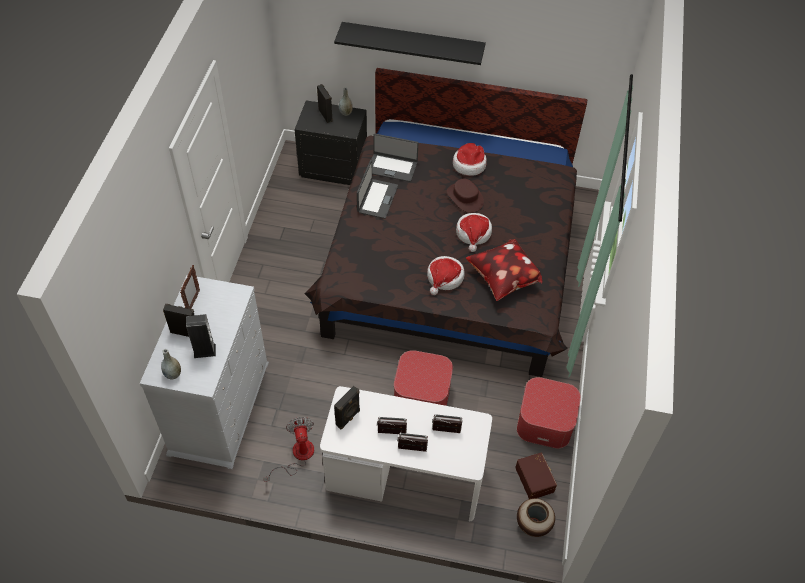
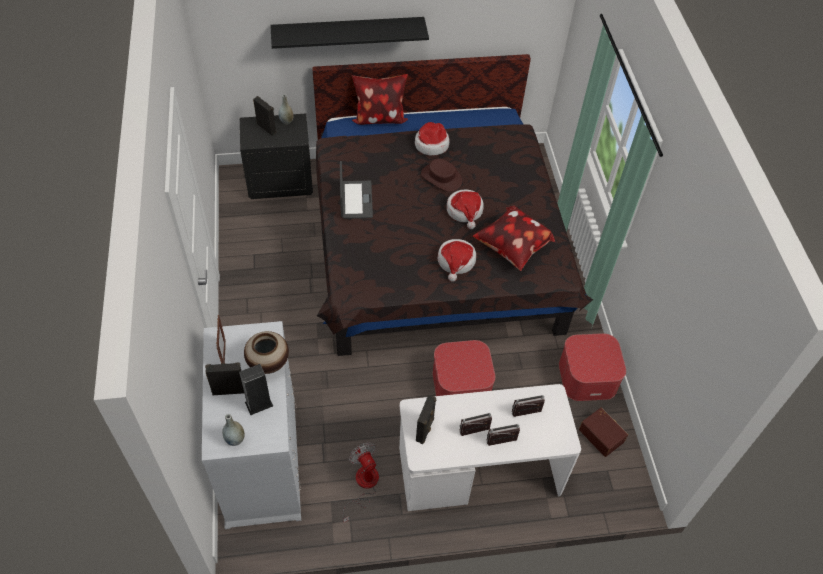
camera: 20 degrees left, 0 degrees up
(392, 167) = (357, 164): laptop -> none
(431, 129) = (379, 118): none -> pillow
(533, 524) = (618, 479): vase -> vase (268, 363)

